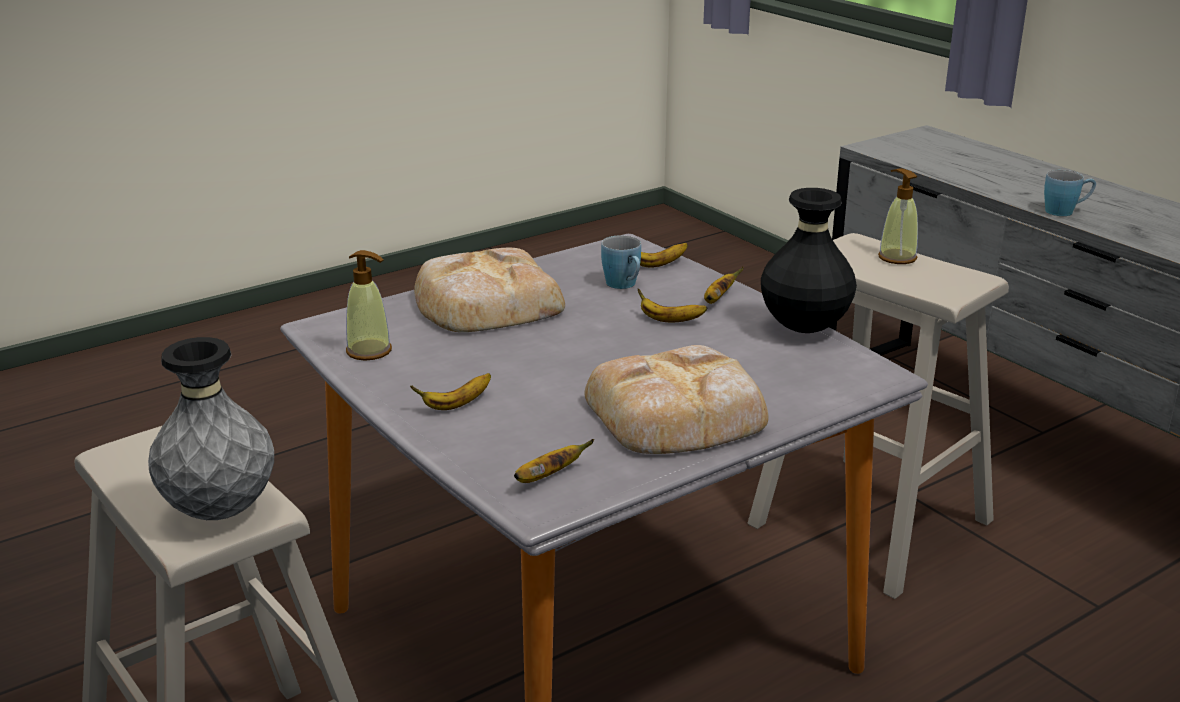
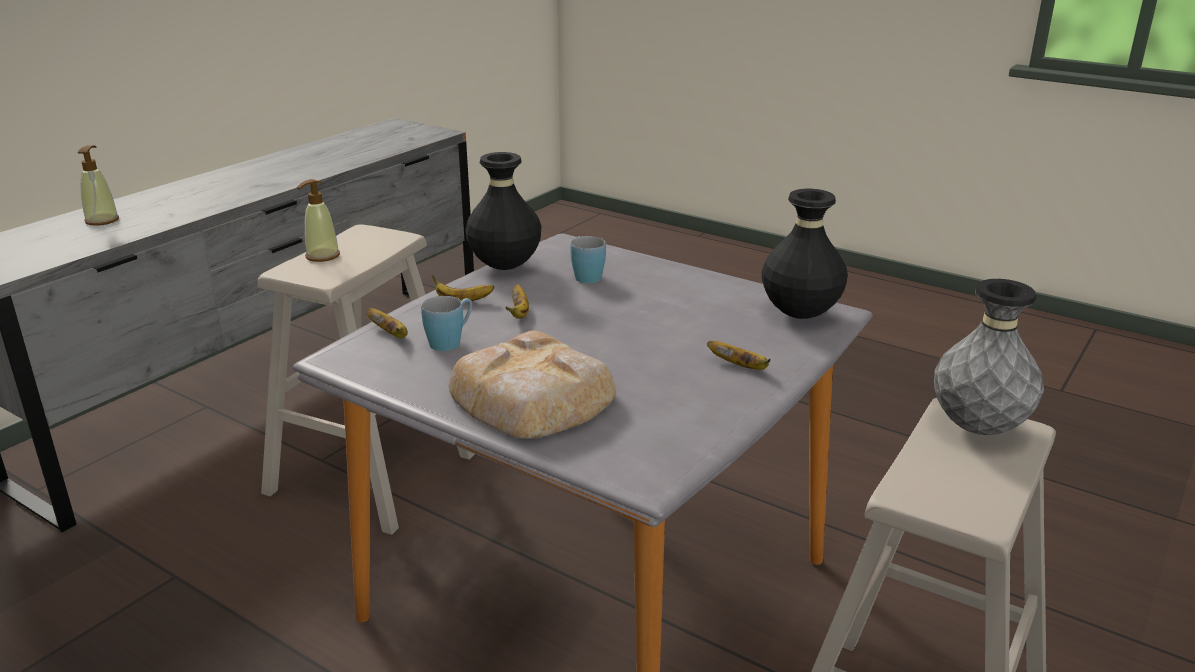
camera: 110 degrees left, 0 degrees up
(369, 351) = (683, 432): soap dispenser -> soap dispenser (102, 220)
(548, 476) = (799, 315): banana -> black vase
(679, 414) = (676, 289): bread -> none
(1065, 211) = (221, 202): blue mug -> blue mug (585, 275)

